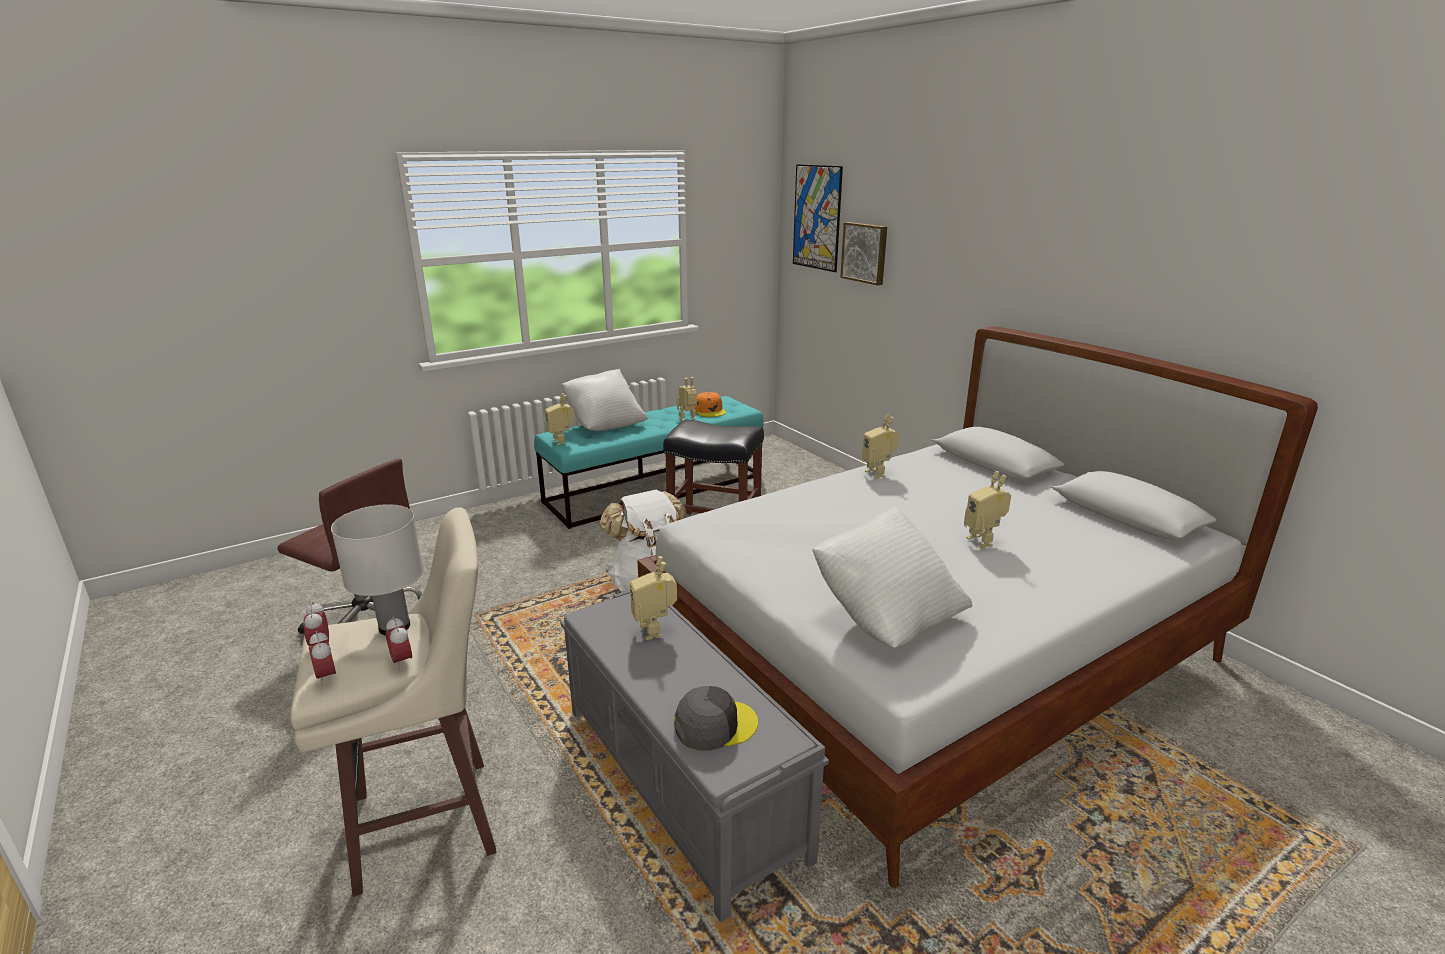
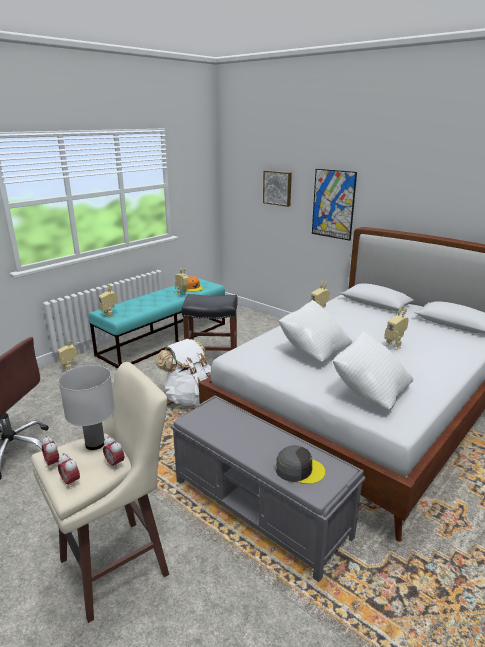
camera: 15 degrees left, 0 degrees up
(605, 424) = (131, 301): white pillow -> white pillow (314, 351)
(655, 630) = (234, 421): toy robot -> toy robot (70, 368)
(715, 725) = (299, 469): grey cap -> grey cap turned 45 degrees clockwise
(817, 217) = (244, 168): picture -> picture (333, 204)

